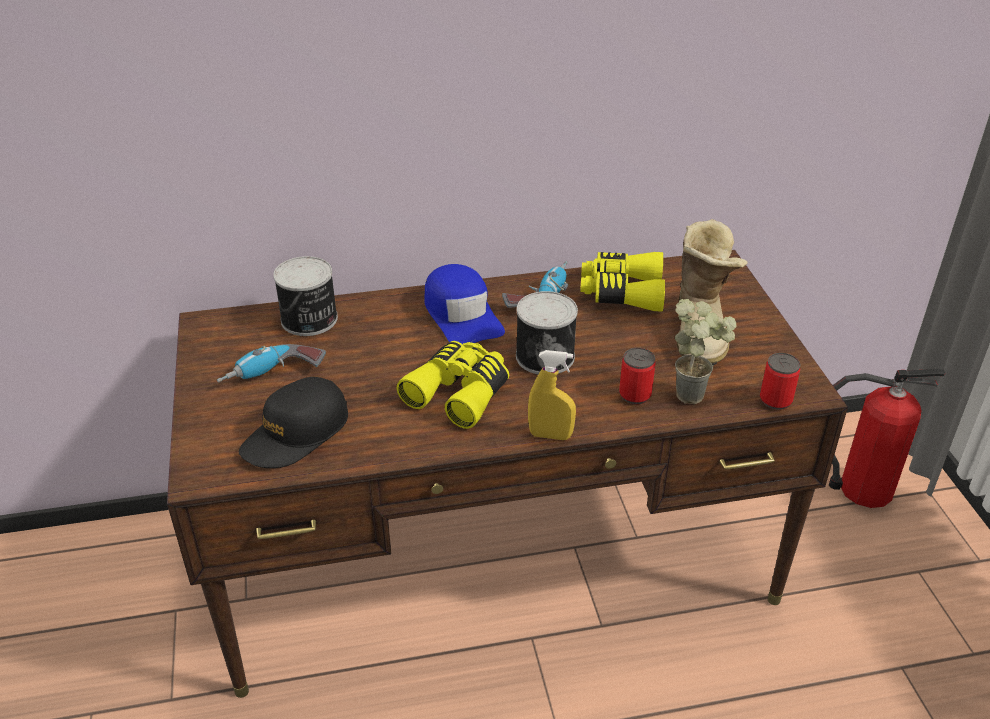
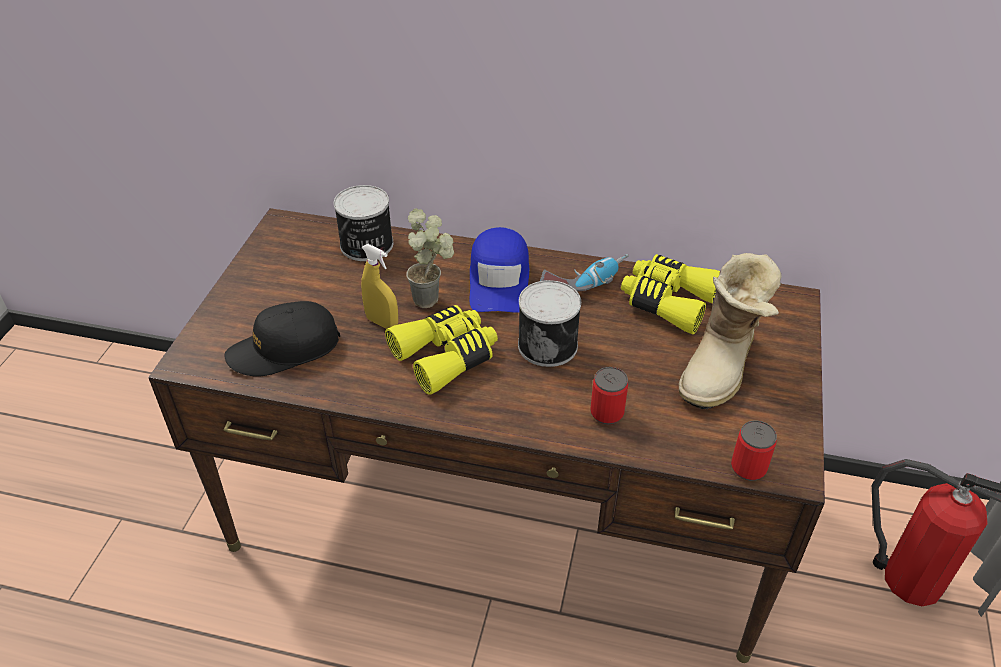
camera: 25 degrees right, 5 degrees up
(273, 376) = (302, 289): power drill -> none
(550, 435) = (498, 427): yellow spray bottle -> yellow spray bottle (382, 322)
(695, 392) = (669, 431): potted plant -> potted plant (434, 299)

